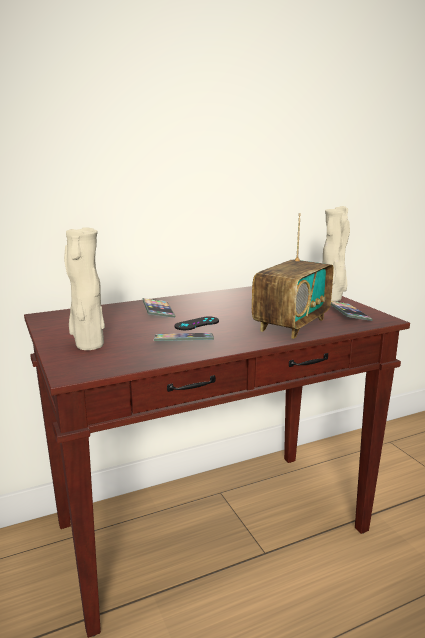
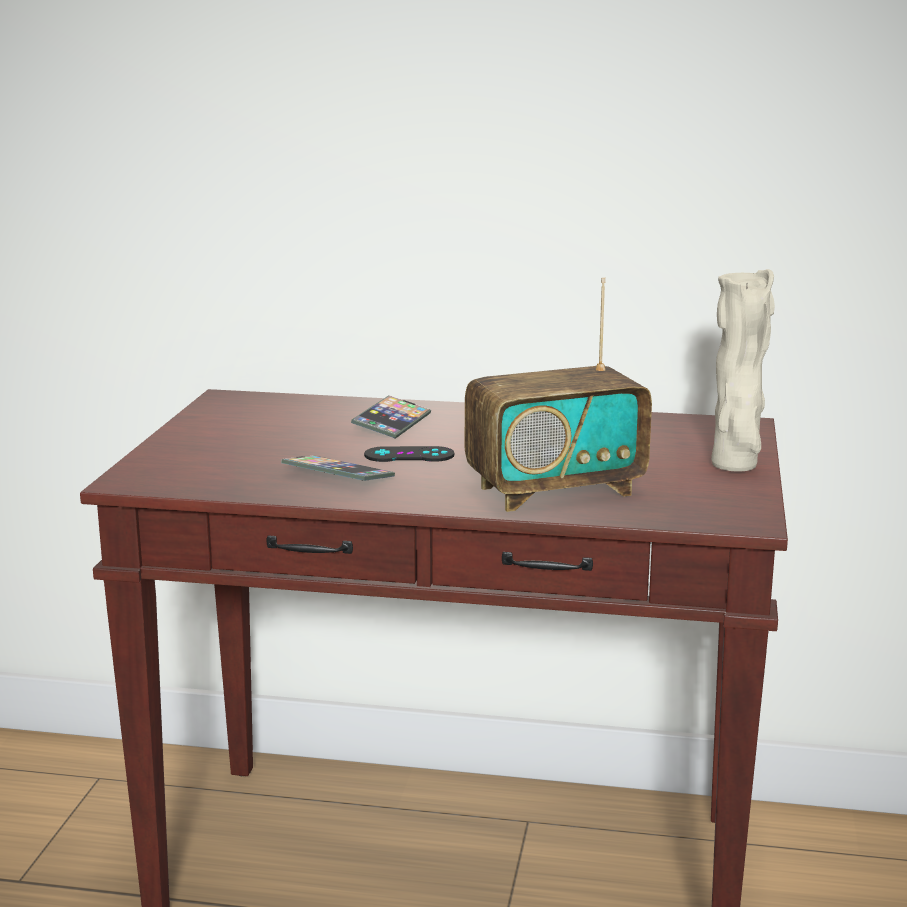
camera: 35 degrees right, 0 degrees up
(88, 346) = (206, 452): beige vase -> none
(348, 314) = (700, 497): phone -> none

